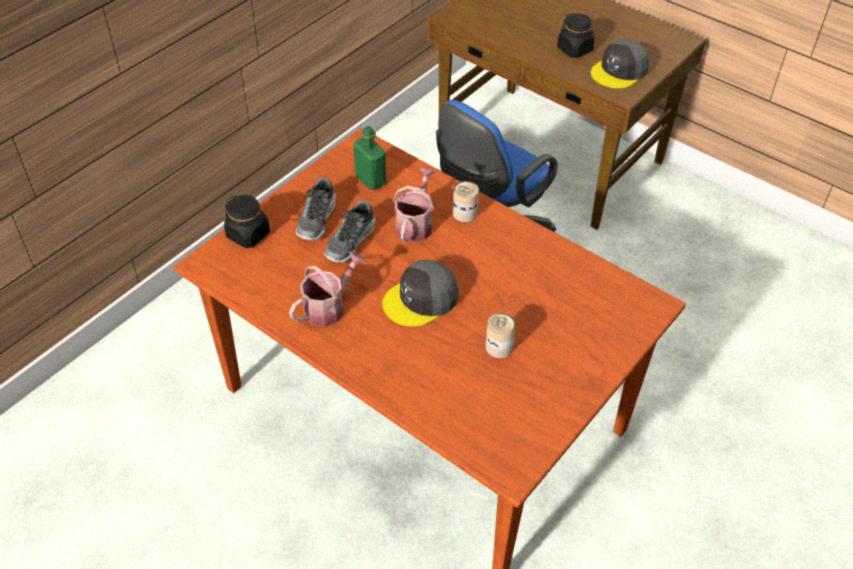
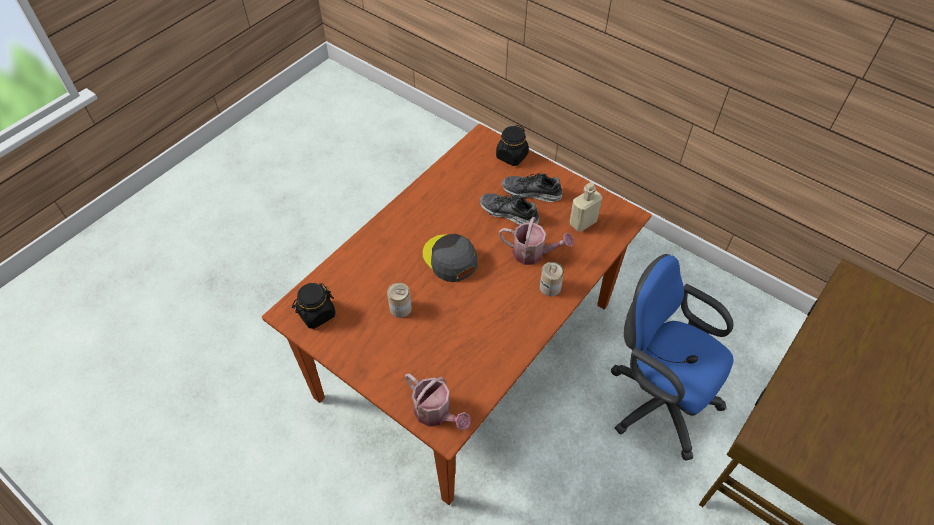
camera: 90 degrees right, 5 degrees up
(328, 307) = (442, 205): watering can -> watering can (436, 413)
(370, 180) = (583, 222): green bottle -> beige bottle
(574, 49) = (834, 393): black jar -> black jar (316, 314)
(619, 71) = (807, 438): grey cap -> none

